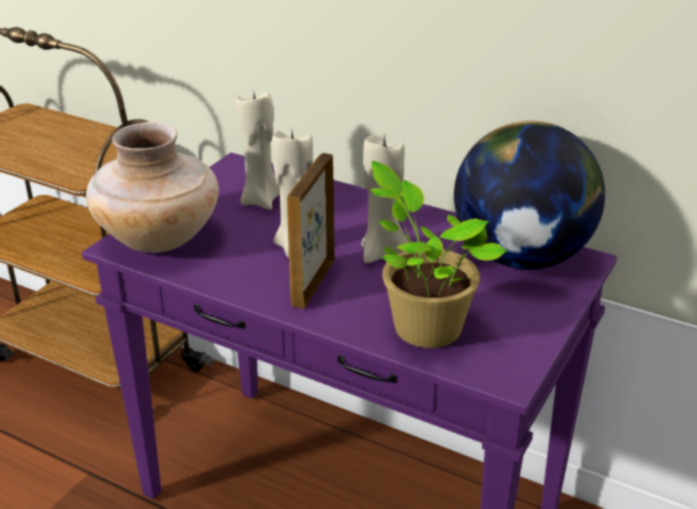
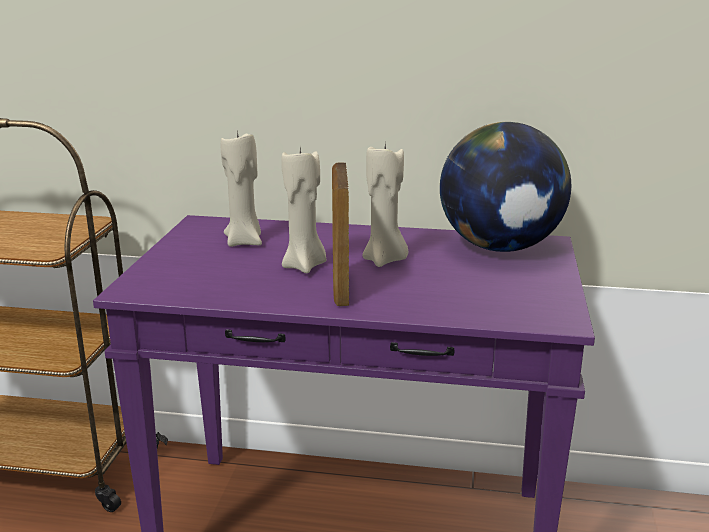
camera: 20 degrees left, 10 degrees down
(159, 239) = (167, 280): beige vase -> none
(423, 326) = (462, 301): potted plant -> none

